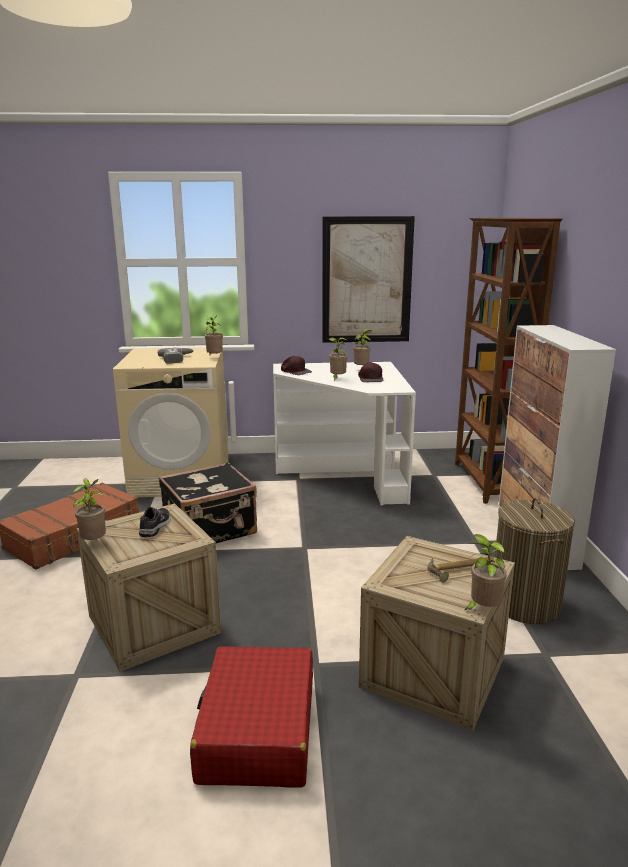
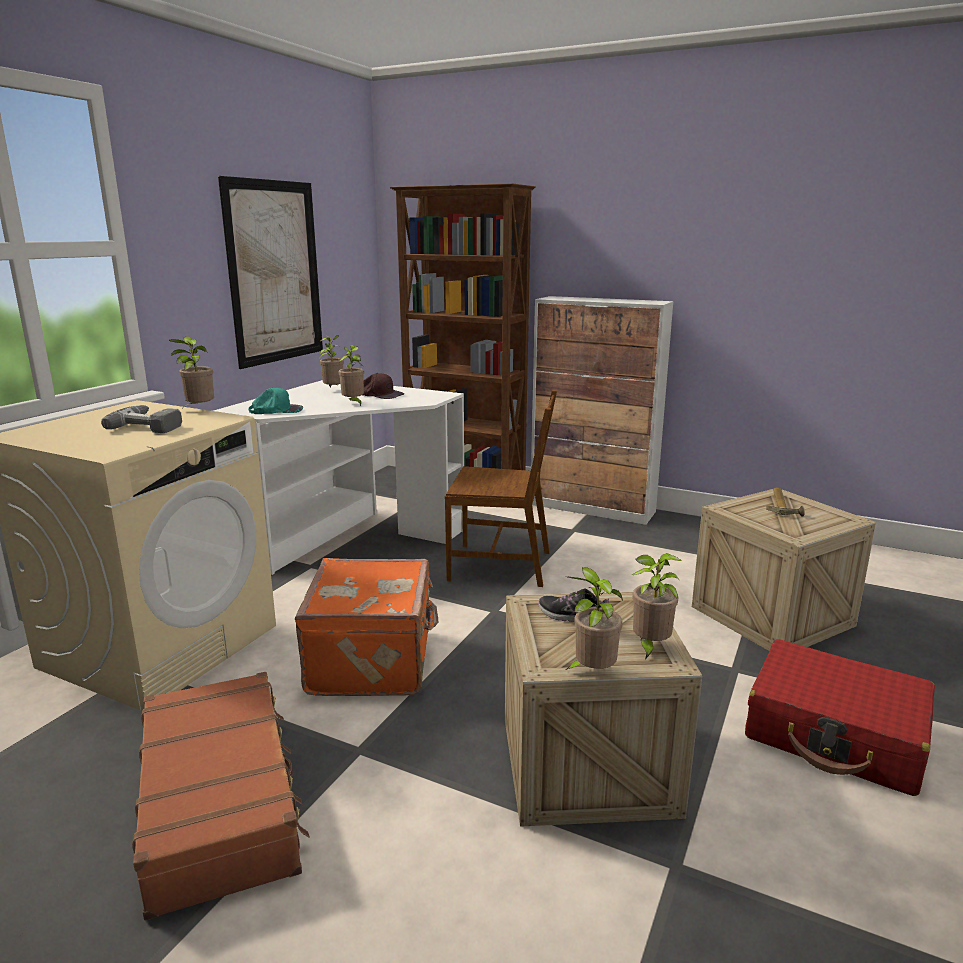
camera: 60 degrees left, 0 degrees up
(211, 530) = (374, 661): black suitcase -> orange suitcase
(295, 371) = (276, 410): brown cap -> turquoise cap
(373, 531) = (501, 565): none -> brown chair
(482, 609) = (853, 516): potted plant -> potted plant (649, 647)
(525, 604) = (692, 548): laundry basket -> none

